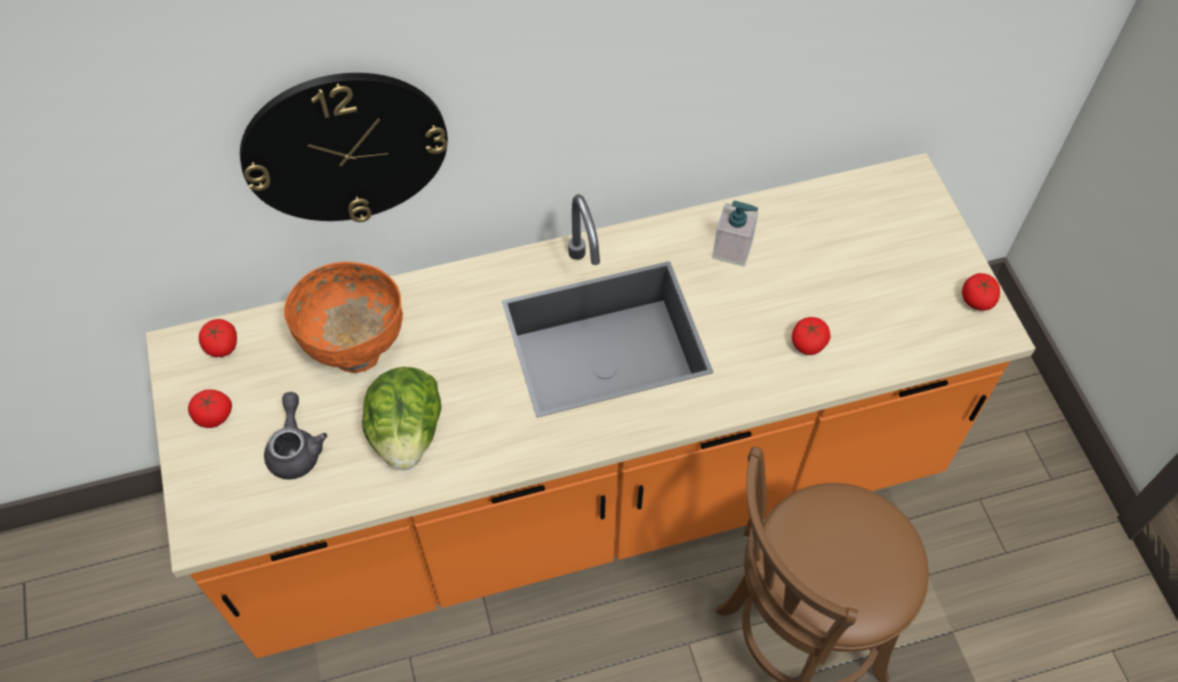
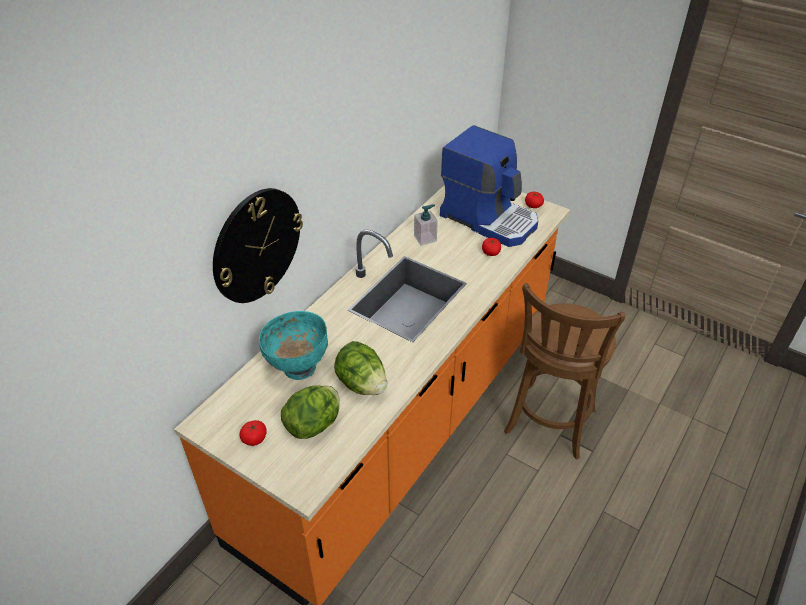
camera: 40 degrees left, 15 degrees down
(221, 345) = (225, 408): tomato -> none
(296, 448) = (314, 424): grey teapot -> lettuce
(356, 348) = (298, 367): orange bowl -> turquoise bowl
(873, 278) = (489, 218): none -> coffee machine

